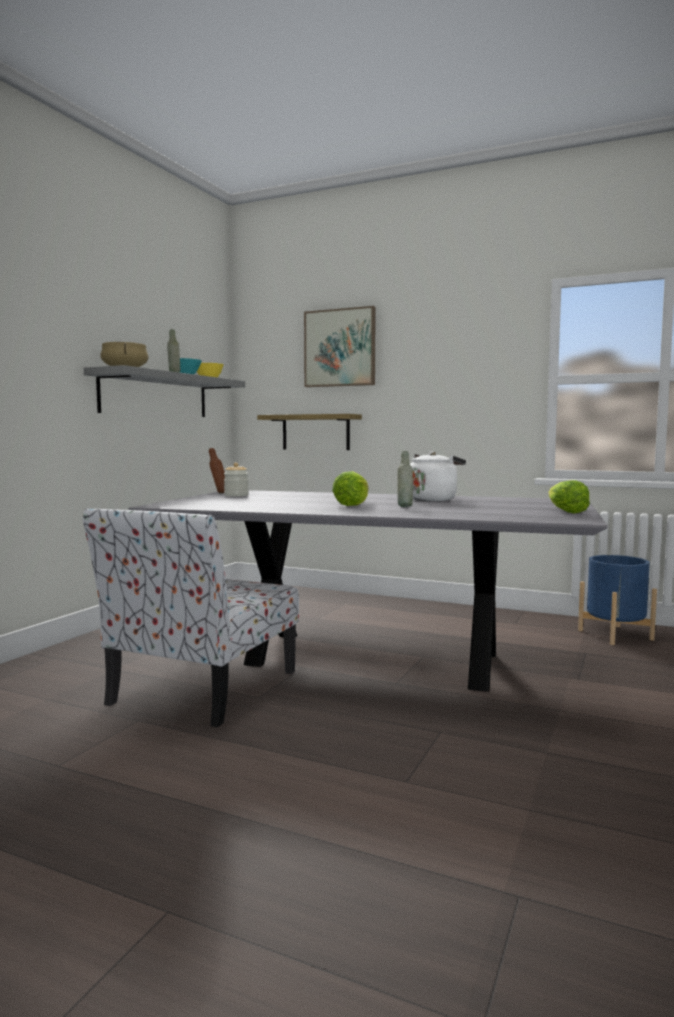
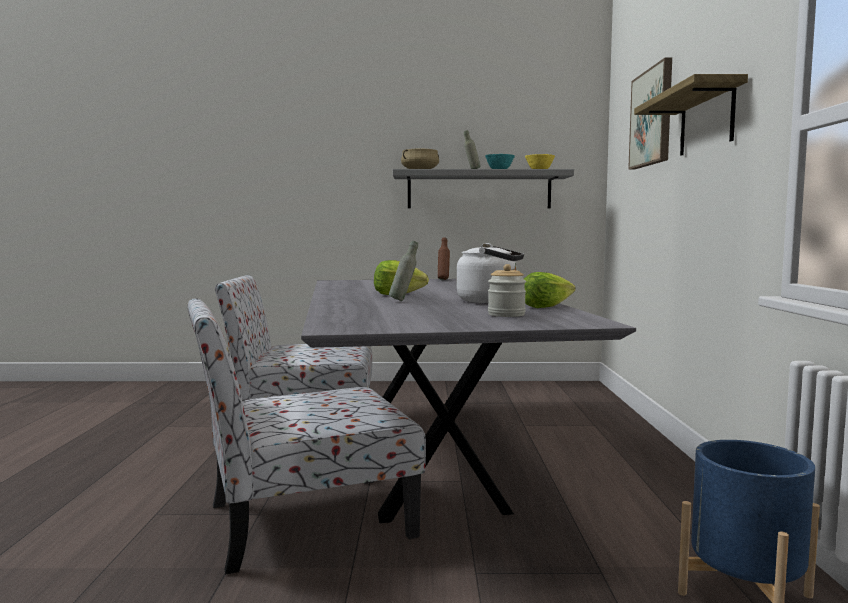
camera: 65 degrees right, 0 degrees up
(236, 495) = (432, 281): jar -> jar (506, 315)
(315, 432) = (636, 222): shelf -> shelf (706, 121)
(469, 716) = (303, 521): none -> chair
(565, 511) = (427, 325): lettuce -> lettuce (545, 307)

